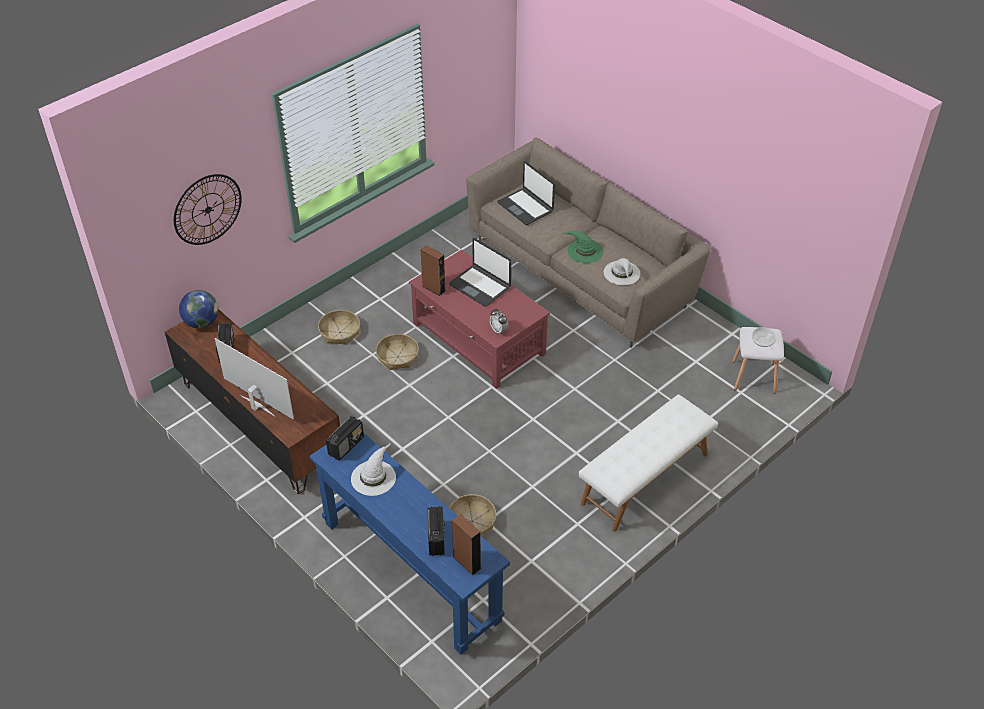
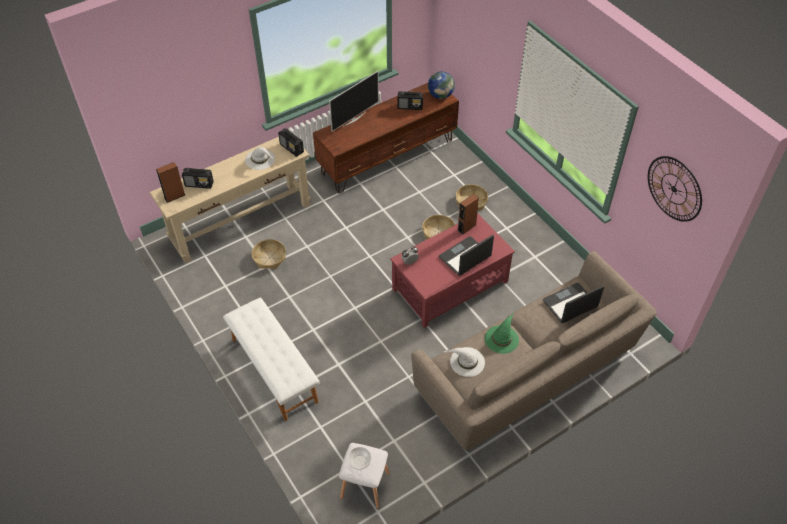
camera: 100 degrees right, 5 degrees up
(207, 209) = (476, 43): wall clock -> wall clock (674, 189)
(411, 570) = (241, 222): blue console table -> beige console table

